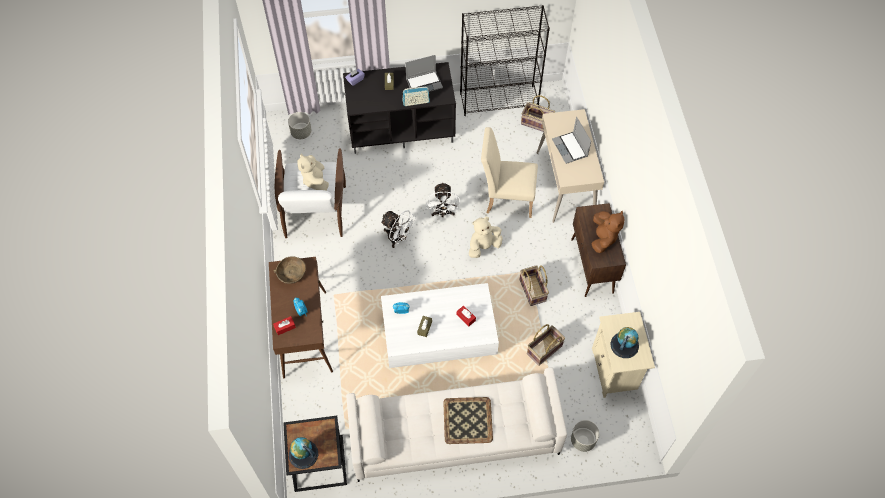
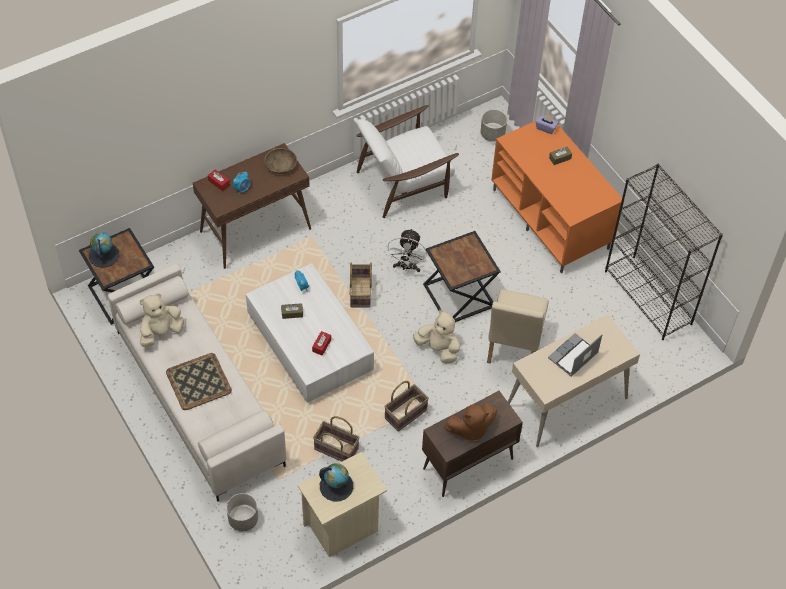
camera: 65 degrees right, 5 degrees down
(315, 180) = (417, 155): beige plush toy -> beige plush toy (161, 332)
(402, 128) = (552, 219): black tv stand -> orange tv stand
(416, 102) = (549, 190): radio -> none
(424, 83) = (580, 189): laptop -> none
(443, 213) = (460, 296): white fan -> black side table
(505, 199) = (512, 349): beige chair -> beige chair turned 150 degrees counterclockwise
(537, 123) = (639, 346): basket -> basket (361, 292)

